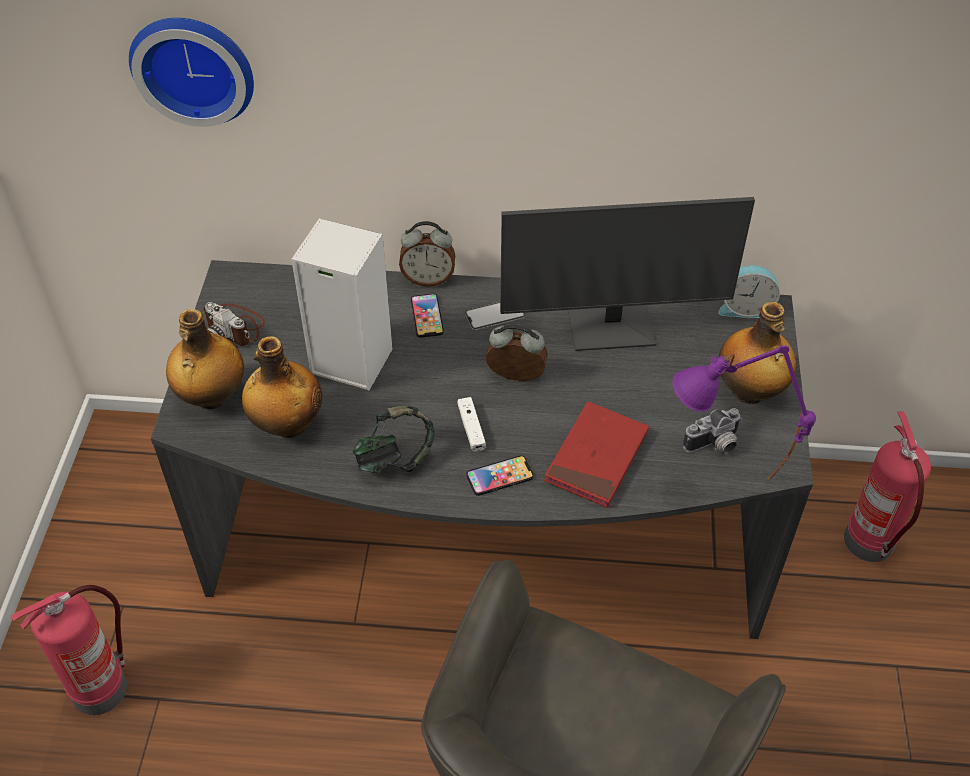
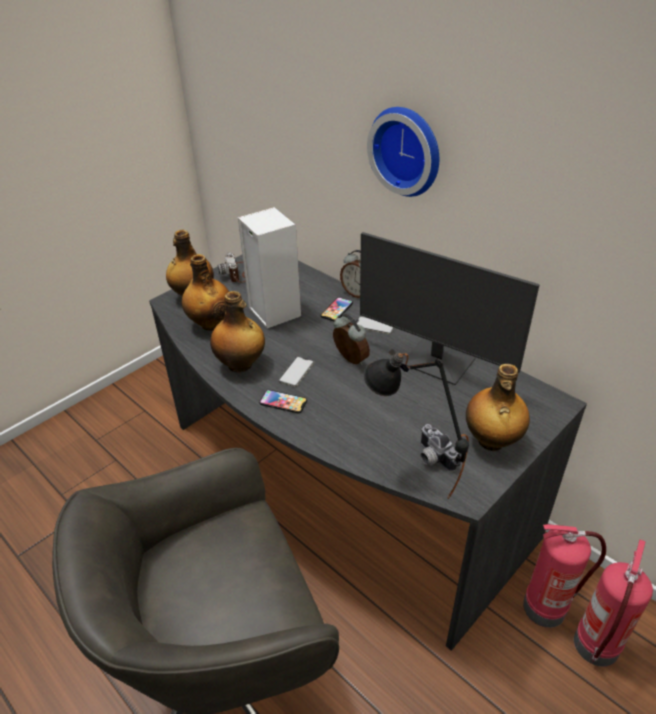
camera: 40 degrees right, 10 degrees down
(101, 686) = (101, 439): fire extinguisher -> fire extinguisher (546, 607)
(194, 66) = (266, 110): wall clock -> wall clock (407, 150)
(395, 459) = (241, 365): headphones -> bottle
(471, 428) = (296, 371): white game controller -> phone
(596, 457) = (349, 423): red book -> none
(714, 445) = (432, 458): camera -> camera turned 45 degrees clockwise
(722, 489) = (408, 485): purple table lamp -> black table lamp
(745, 307) = (542, 394): alarm clock -> none

